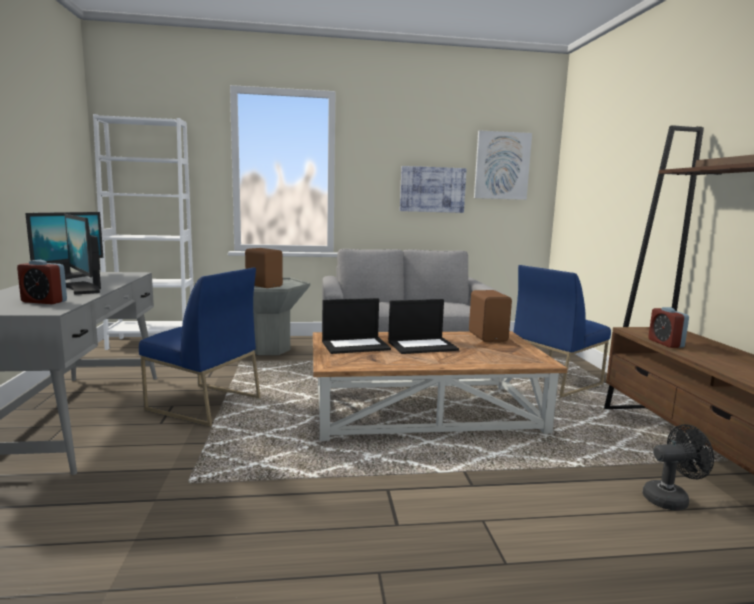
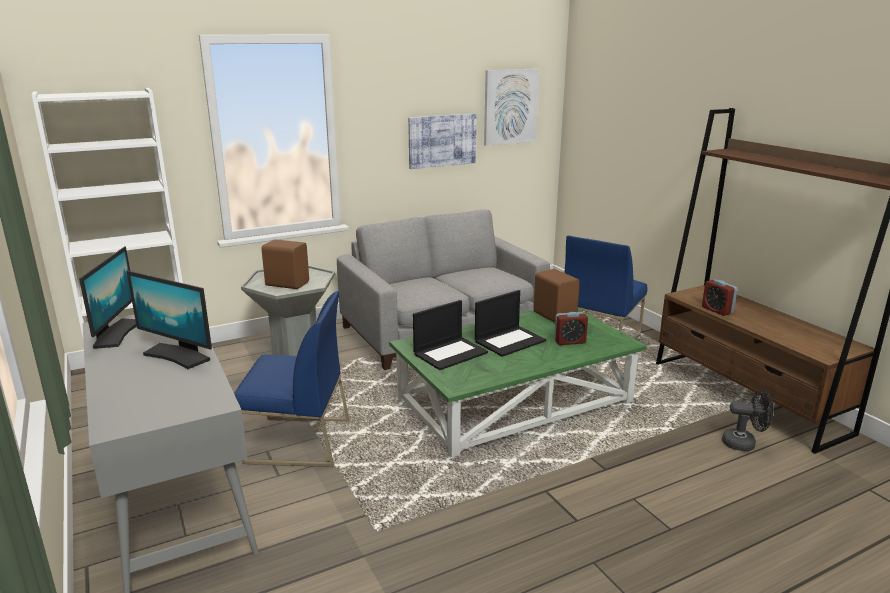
camera: 20 degrees left, 10 degrees up
(44, 301) = (182, 390): alarm clock -> alarm clock (569, 341)
(426, 410) = (515, 399): brown coffee table -> green coffee table
(671, 499) = (744, 443): black fan -> black fan turned 45 degrees clockwise

